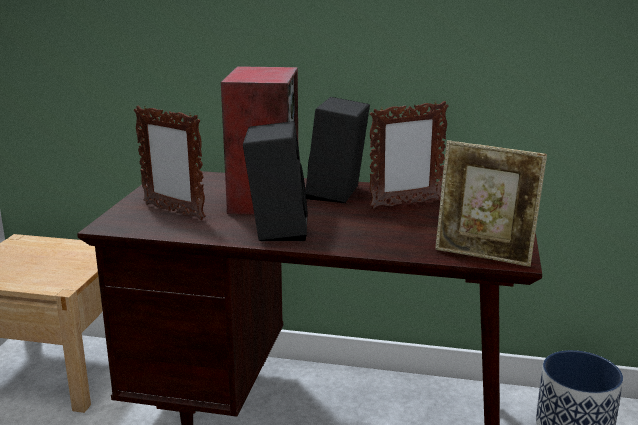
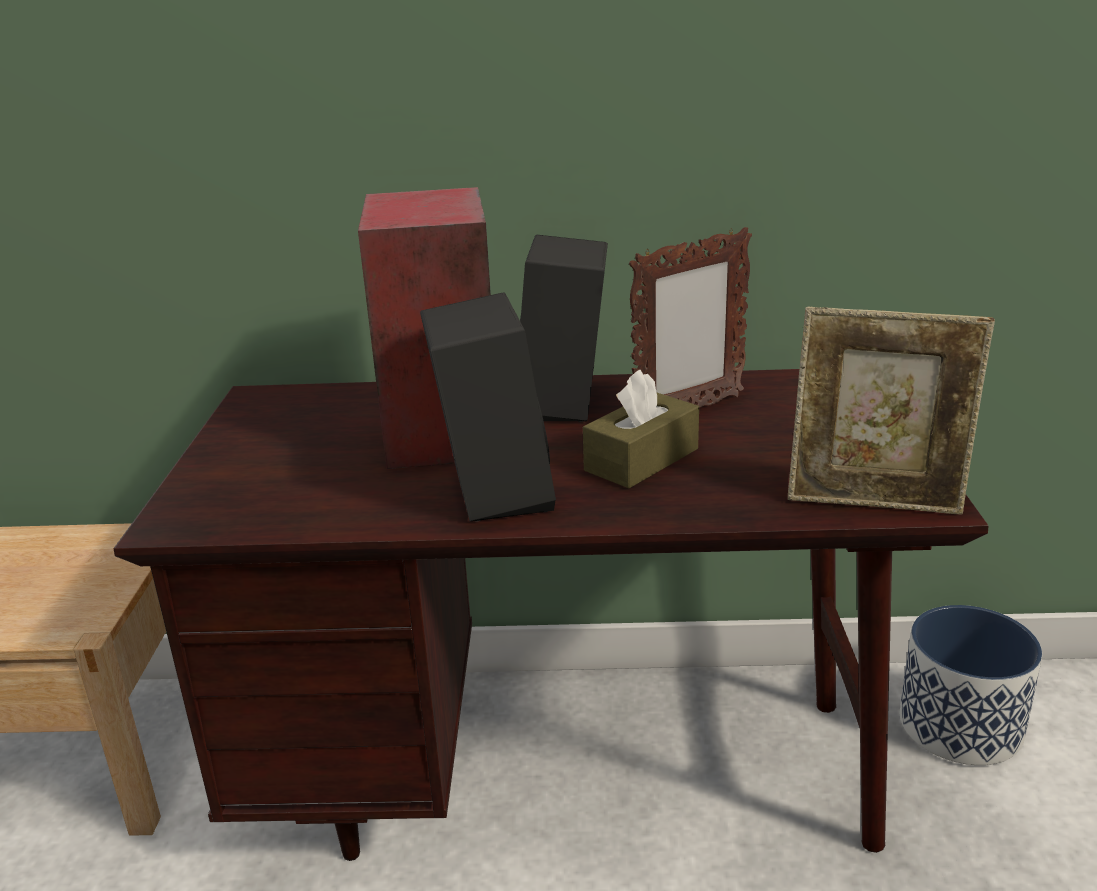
camera: 10 degrees left, 5 degrees up
(173, 212) = (286, 476): picture frame -> none
(366, 223) = (641, 460): none -> brown tissue box

